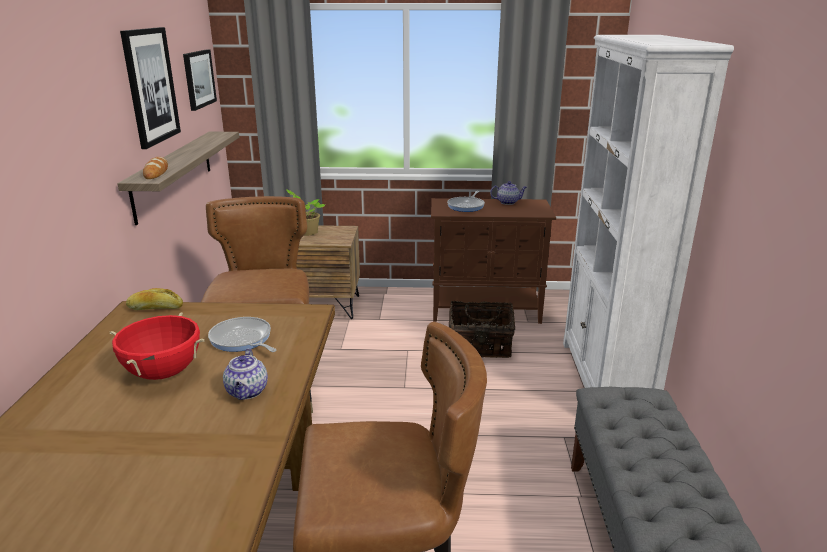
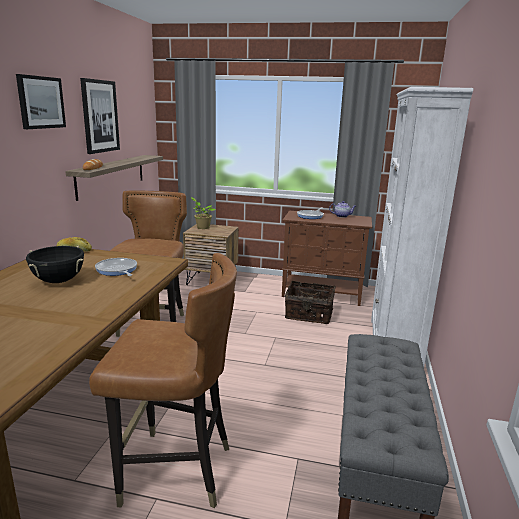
camera: 10 degrees right, 5 degrees down
(164, 373) = (59, 281): red cooking pot -> black cooking pot
(198, 79) = (140, 119): picture -> picture (41, 102)
(247, 392) = (103, 295): teapot -> none

